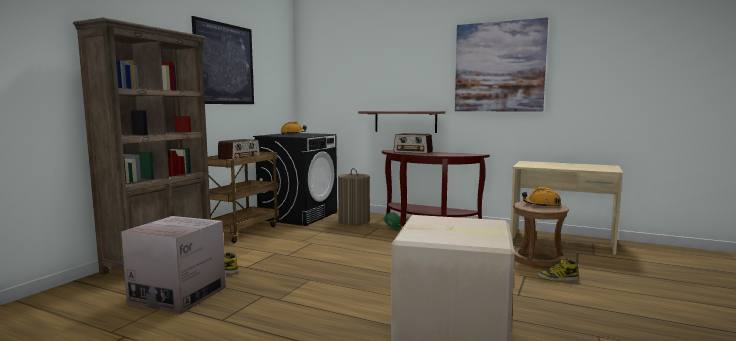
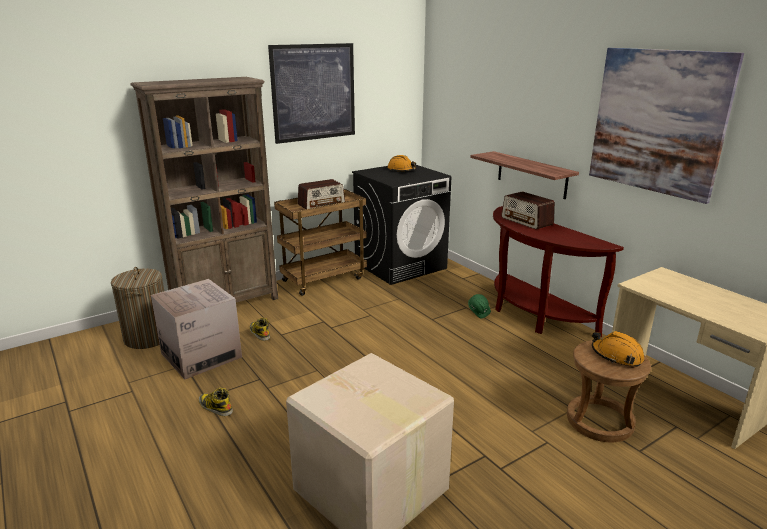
camera: 30 degrees right, 15 degrees up
(354, 221) = (450, 288): laundry basket -> laundry basket (147, 337)
(558, 278) = (585, 461): boot -> boot (215, 407)

